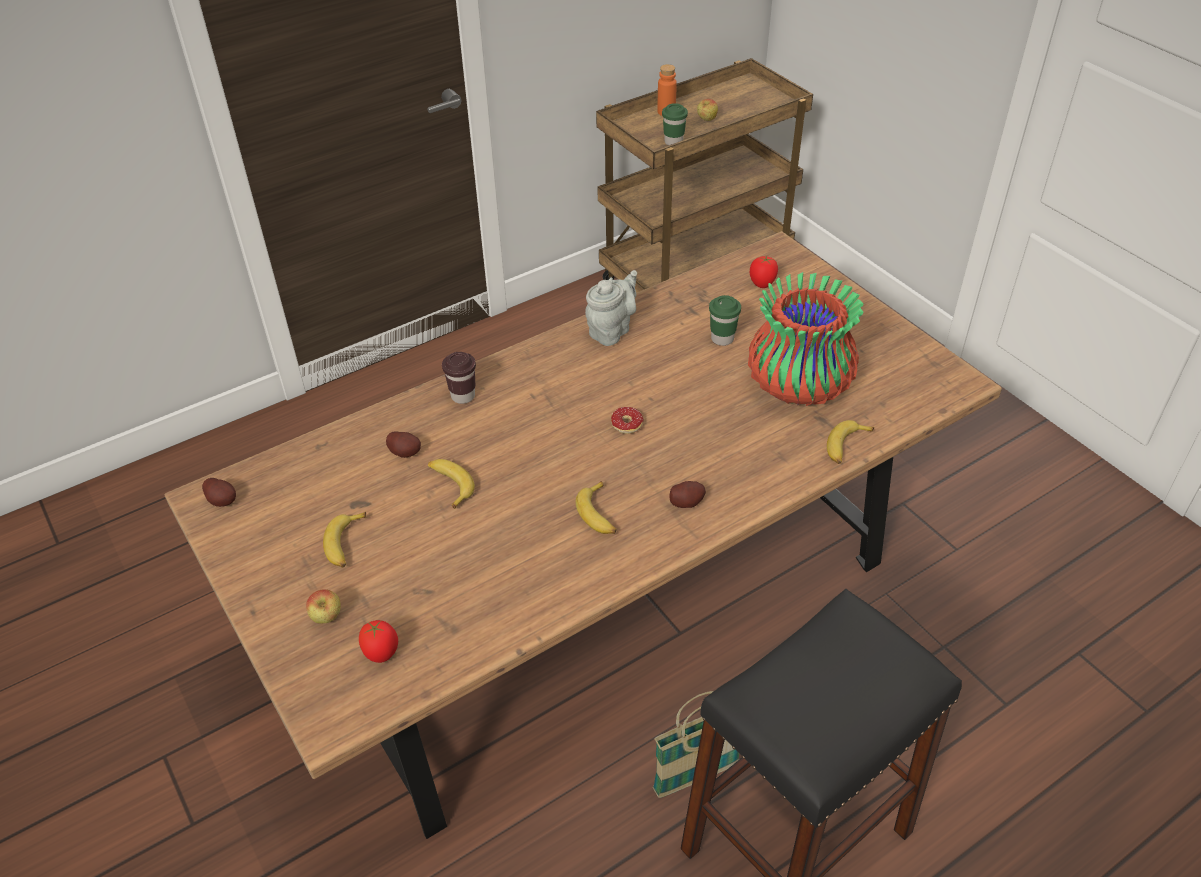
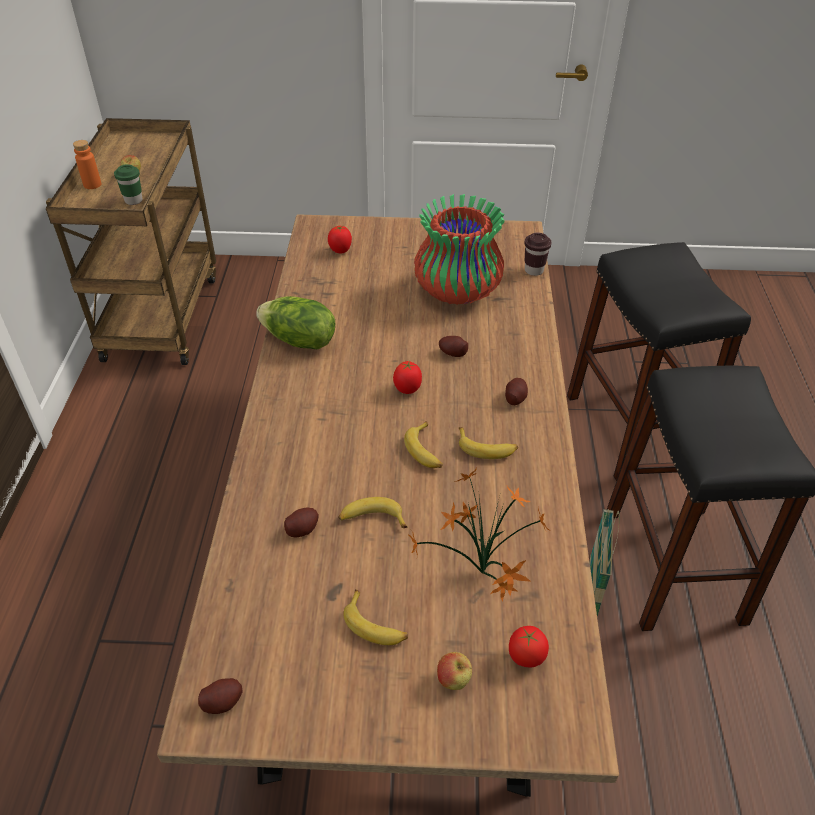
camera: 55 degrees left, 0 degrees up
(445, 585) = (482, 576): none -> potted plant
(463, 396) = (275, 459): brown cup -> brown cup (534, 270)
(611, 330) = (299, 341): grey teapot -> lettuce
(621, 426) = (407, 390): donut -> tomato
(703, 429) = (452, 353): none -> potato
(722, 339) = (373, 296): green cup -> none
(846, 447) = (532, 303): banana -> banana (425, 451)
(960, 705) = (631, 429): none -> black stool

